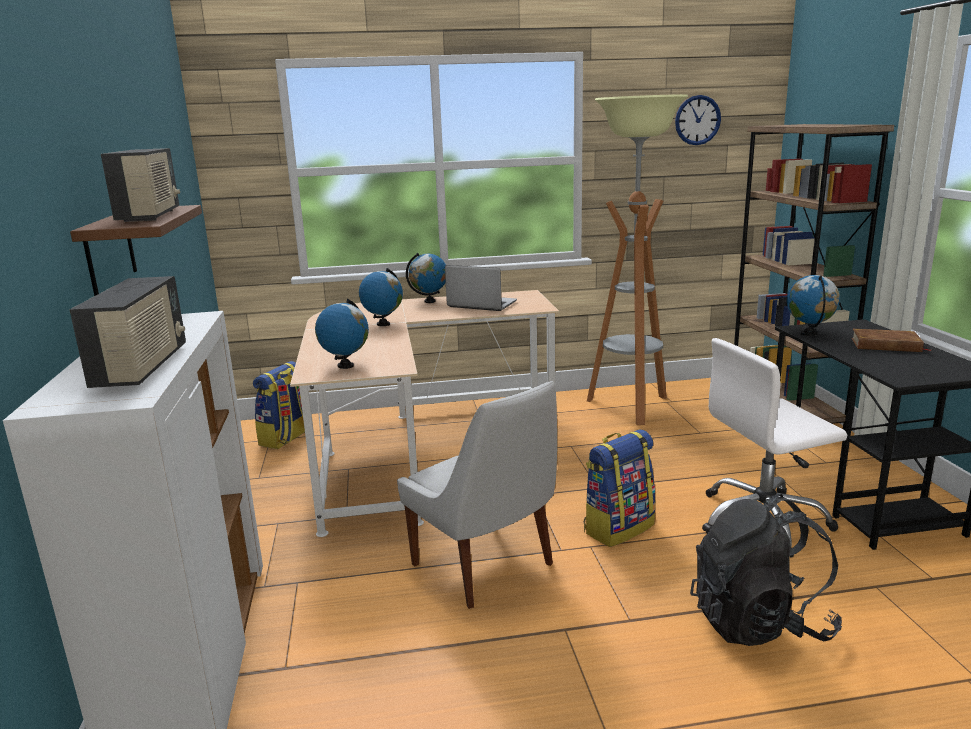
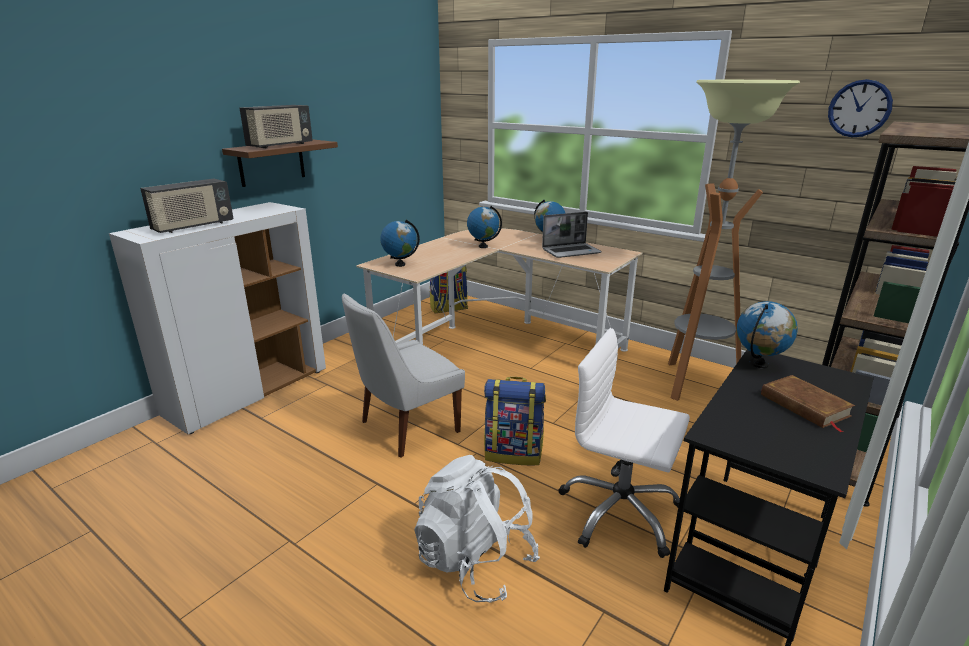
camera: 45 degrees right, 5 degrees up
(481, 304) = (571, 251): laptop -> laptop turned 90 degrees clockwise
(486, 567) = (406, 428): white chair -> white chair turned 45 degrees clockwise
(759, 622) = (475, 562): black backpack -> white backpack

